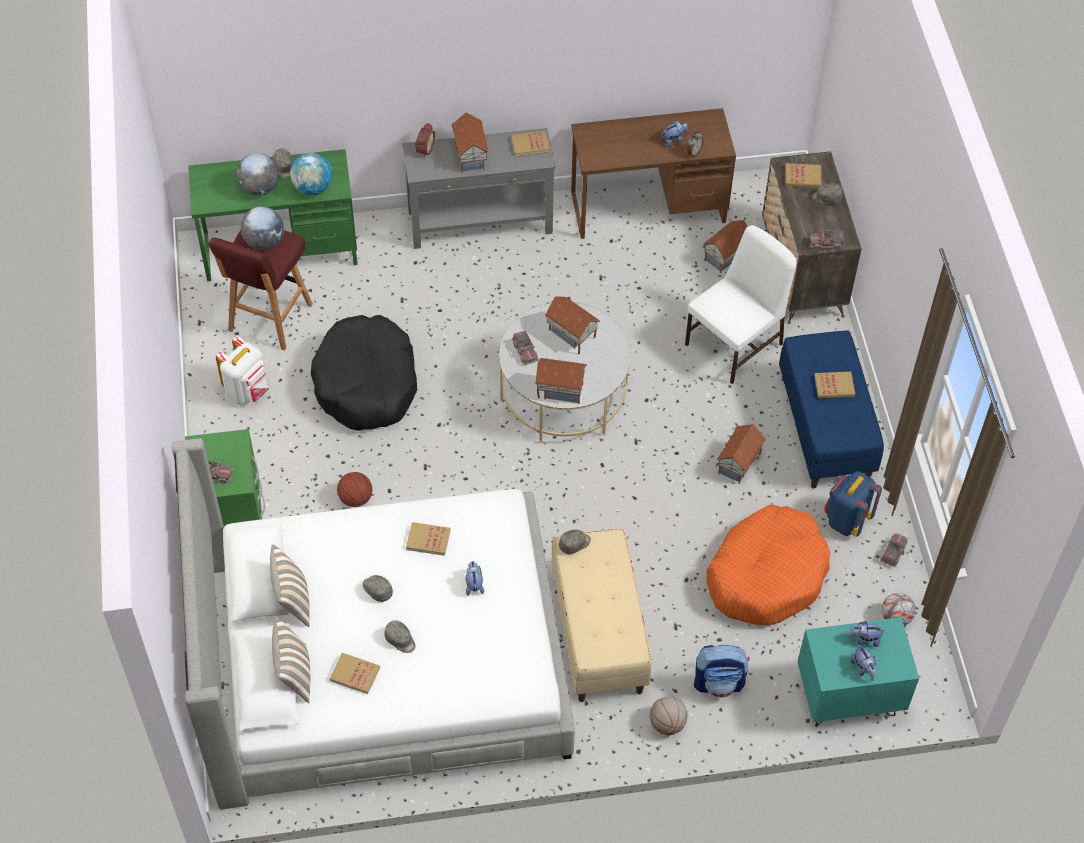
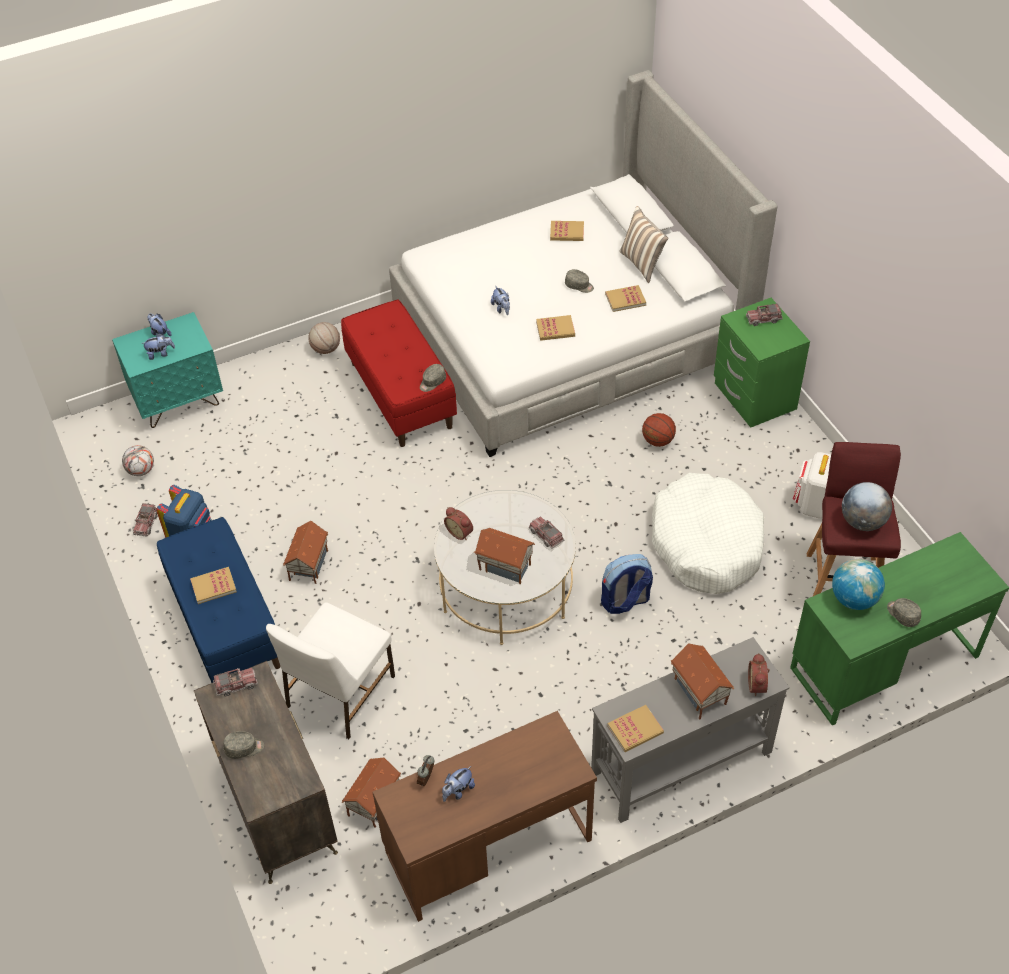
camera: 165 degrees right, 5 degrees down
(259, 188) = (911, 581): globe -> none
(294, 675) = (612, 222): pillow -> none
(366, 383) = (706, 543): black dog bed -> white dog bed
(400, 640) = (543, 259): grey cap -> none
(560, 389) = (495, 508): toy house -> none
(598, 632) = (401, 395): beige bench -> red bench
(600, 375) = (460, 532): none -> alarm clock
(719, 682) = (289, 386): backpack -> backpack (625, 601)
(766, 574) = (264, 475): orange dog bed -> none
(803, 177) = (278, 770): book -> book (625, 299)

